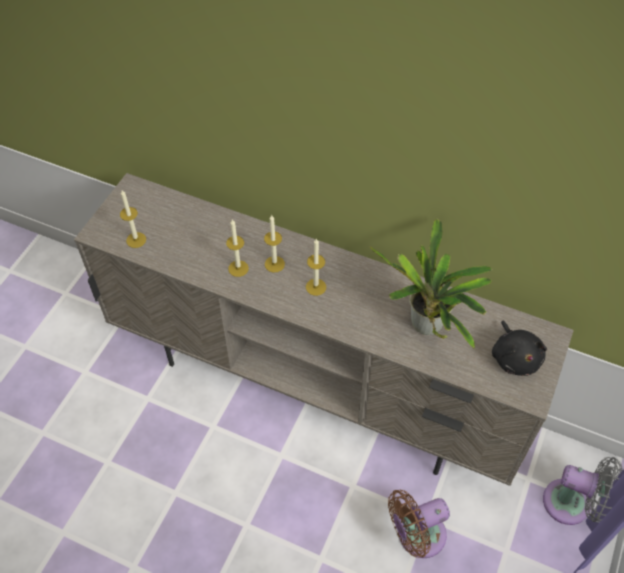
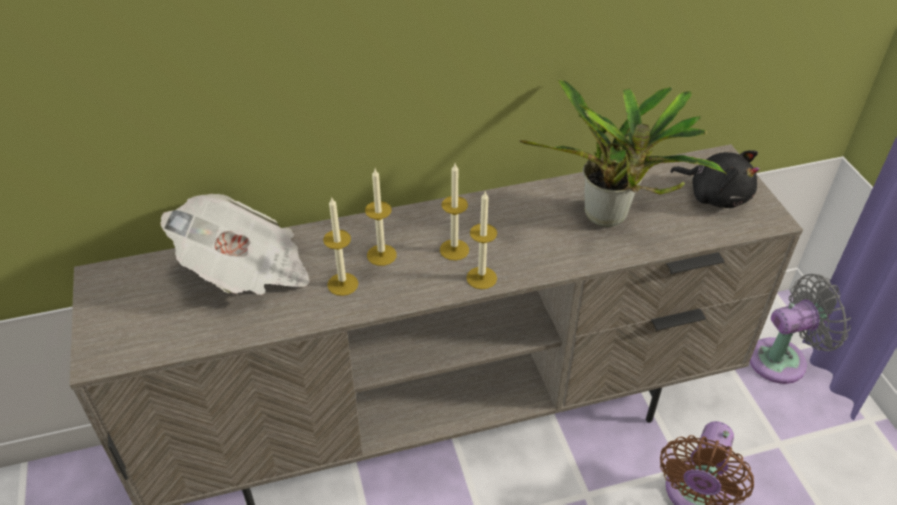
camera: 40 degrees left, 10 degrees down
(136, 240) = (169, 331): candle -> candle (481, 278)
(200, 228) = (246, 271): none -> newspaper

